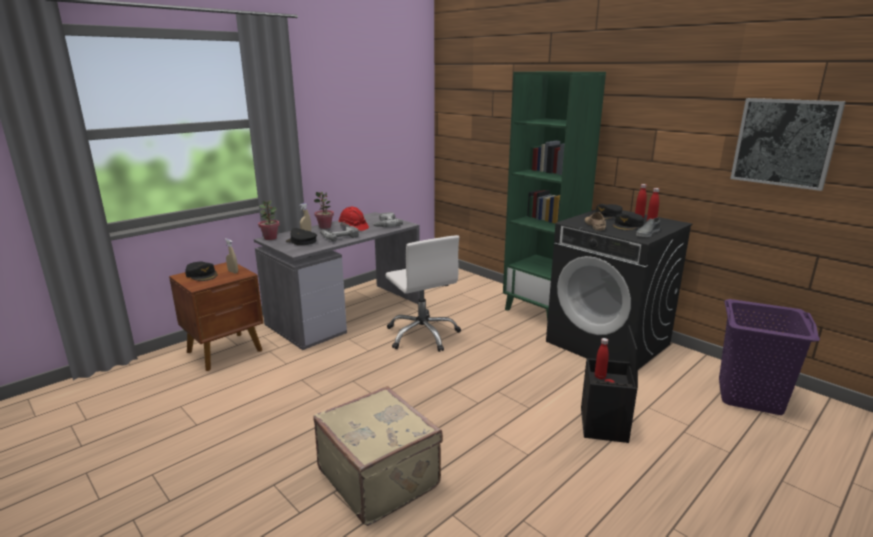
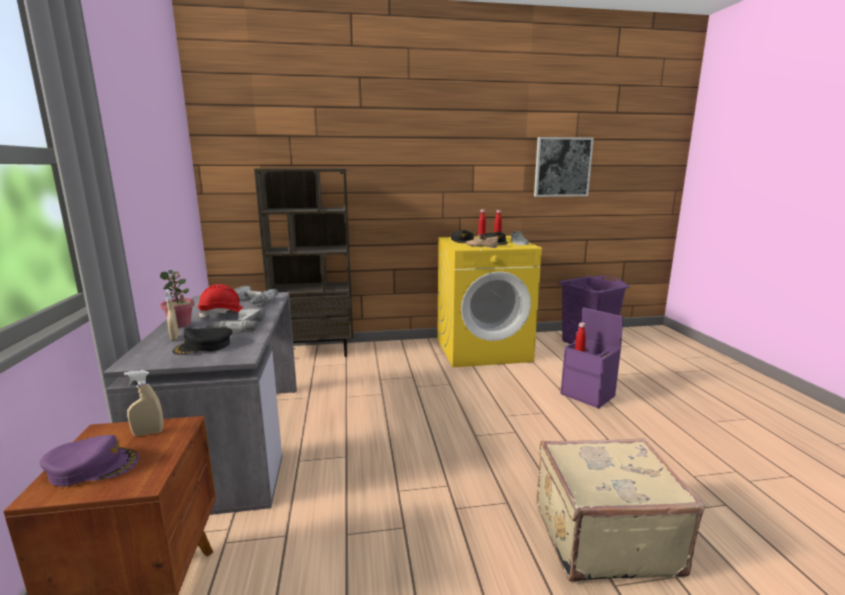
camera: 55 degrees left, 5 degrees down
(202, 275) = (93, 467): black cap -> purple cap
(270, 238) = (134, 360): potted plant -> none
(422, 335) = (361, 413): white office chair -> none
(481, 285) = (315, 352): none -> brown bookcase
(541, 311) = (403, 350): green bookcase -> none
(604, 426) = (588, 395): black storage box -> purple storage box
(608, 343) = (483, 349): black washing machine -> yellow washing machine

